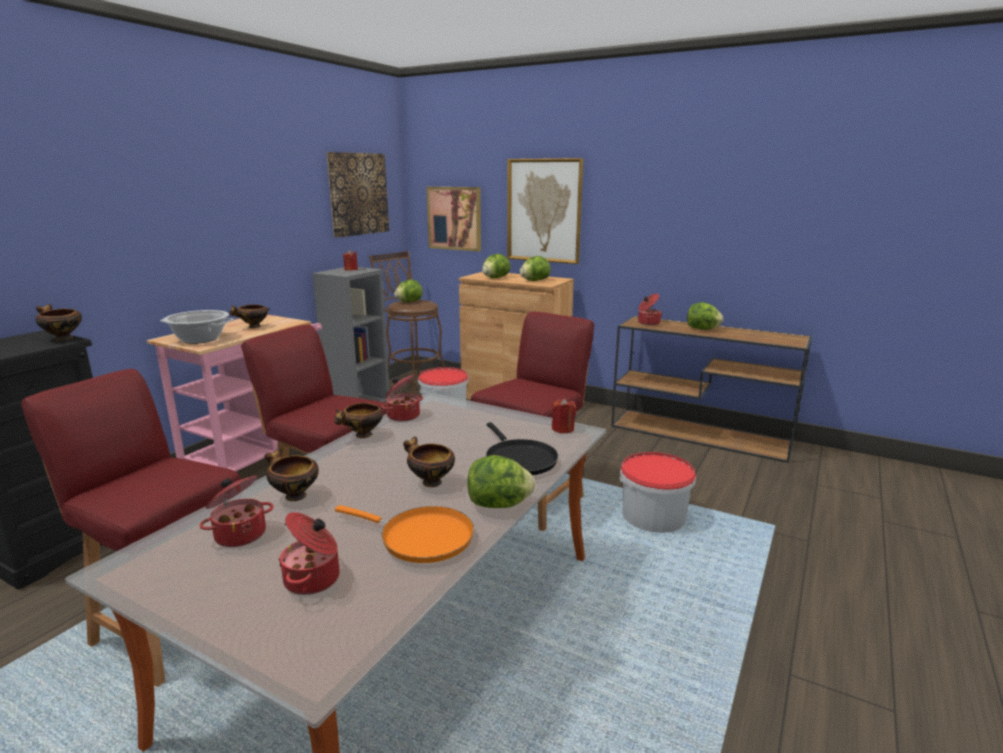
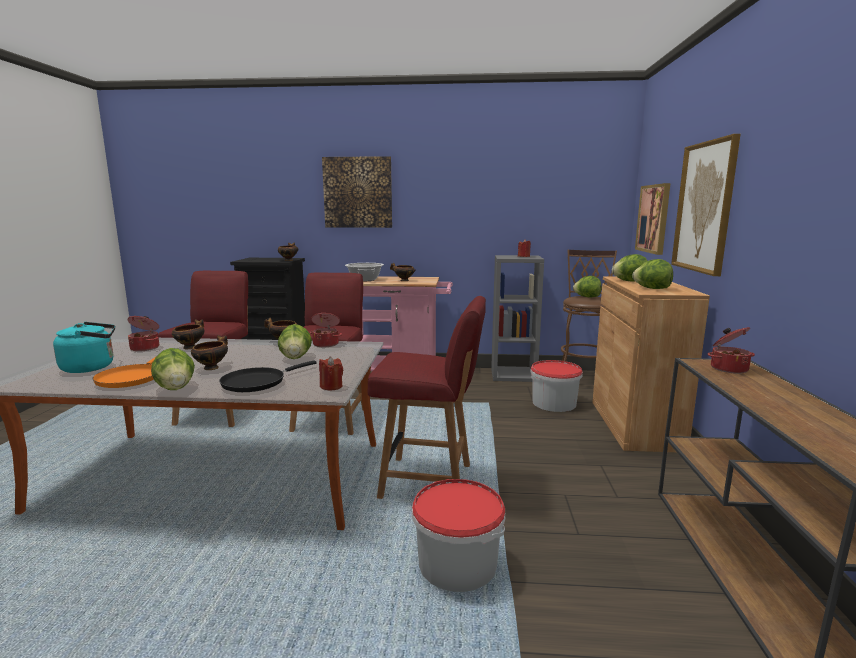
camera: 65 degrees right, 5 degrees down
(314, 579) = (91, 367): cooking pot -> turquoise kettle
(358, 194) = (564, 193): picture -> picture (358, 192)
(702, 329) = (777, 398): lettuce -> lettuce (296, 357)

